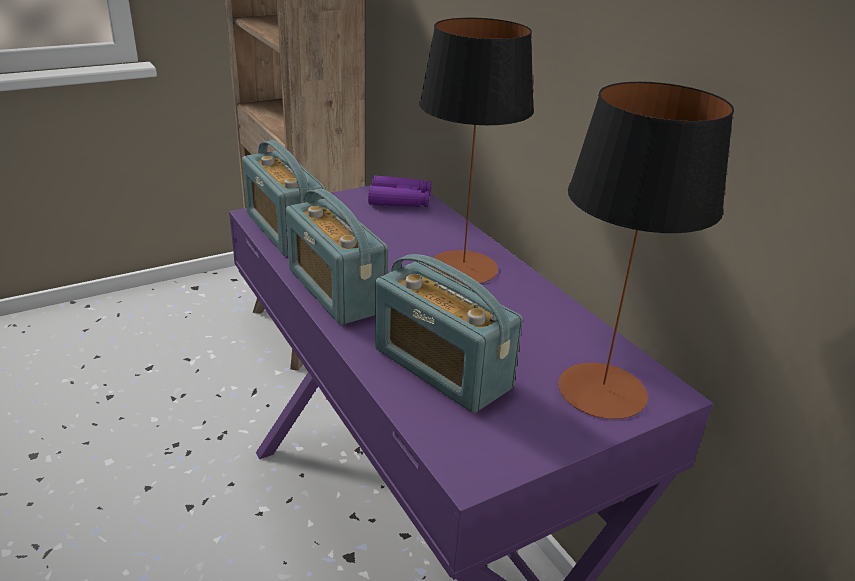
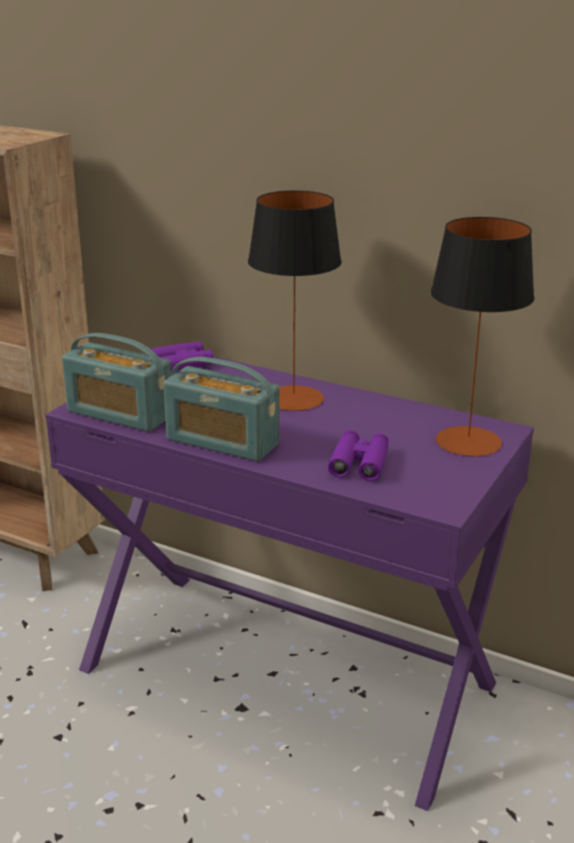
camera: 30 degrees left, 5 degrees down
(441, 368) = (359, 463): radio -> purple binoculars

